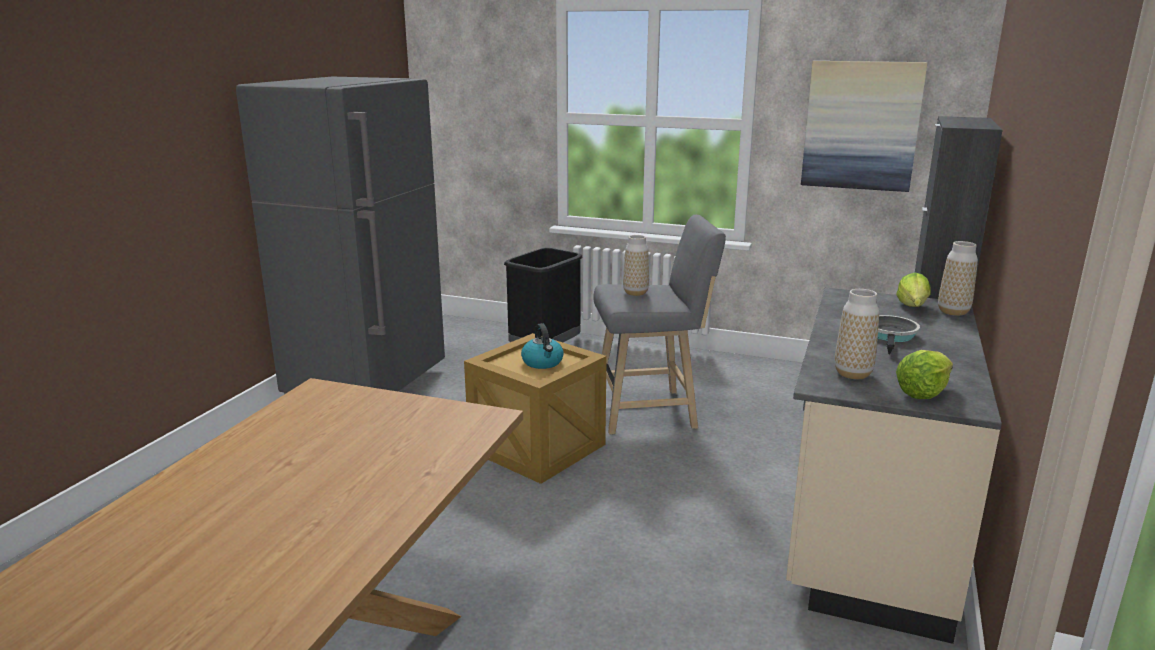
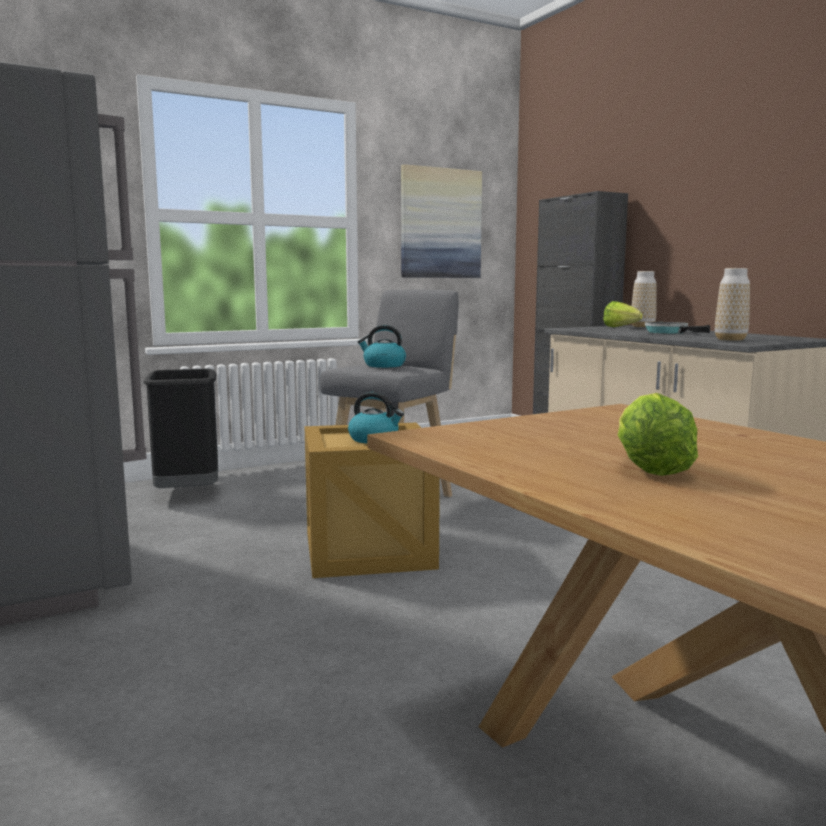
camera: 50 degrees left, 10 degrees down
(635, 293) = (383, 365): vase -> kettle
(923, 392) = (781, 339): lettuce -> lettuce (649, 468)

